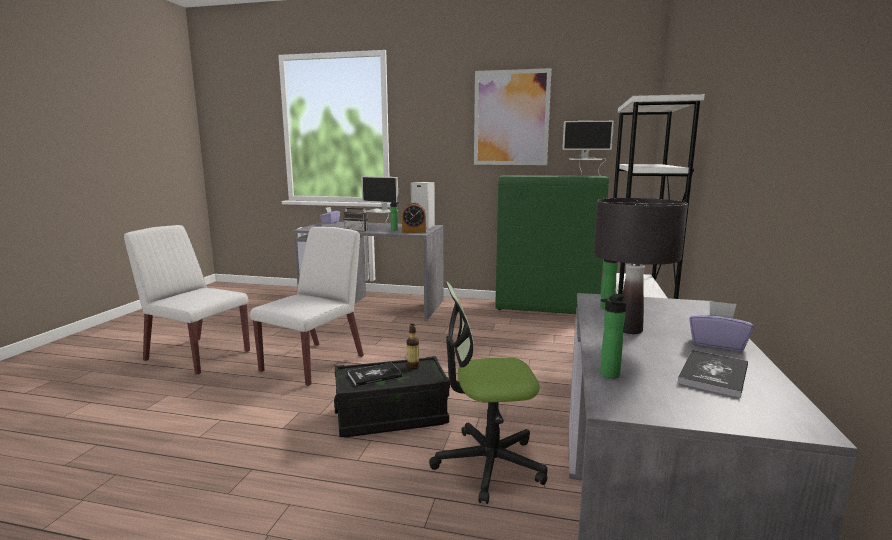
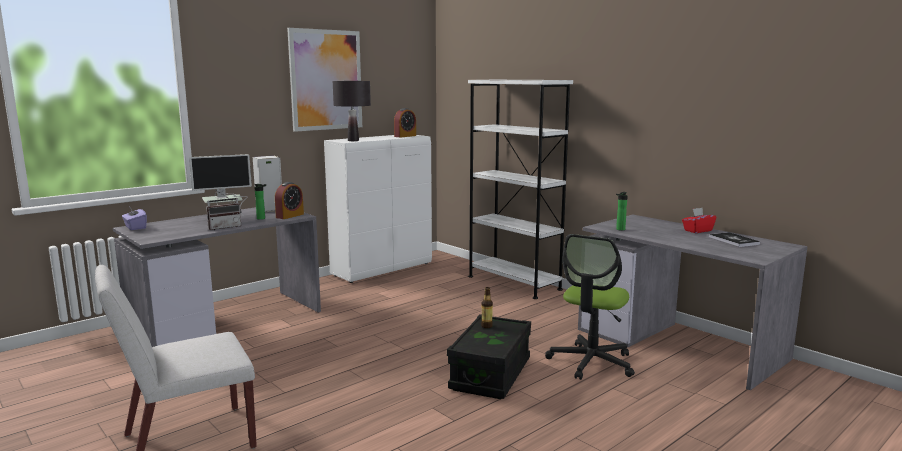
camera: 55 degrees left, 0 degrees up
(314, 363) = (334, 381): white chair -> none
(374, 375) = (484, 341): book -> none
(547, 309) = (383, 269): green cabinet -> white cabinet
(584, 176) = (405, 136): monitor -> alarm clock
(607, 375) = (722, 252): bottle -> none
(629, 330) = (664, 235): black table lamp -> black table lamp (353, 140)
(717, 343) = (697, 230): purple tissue box -> red tissue box

